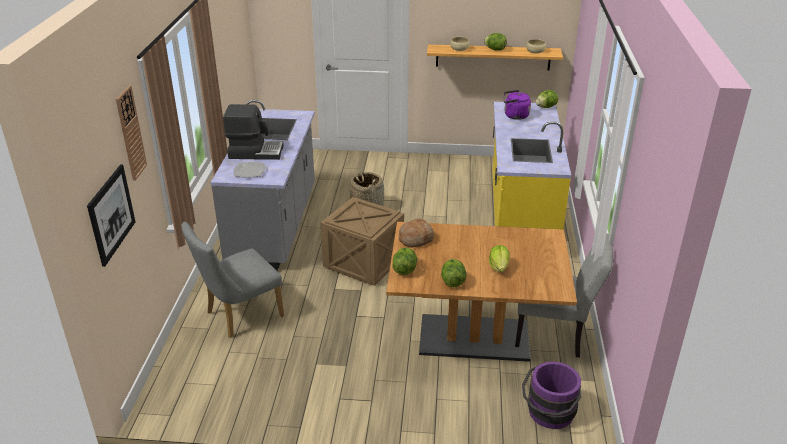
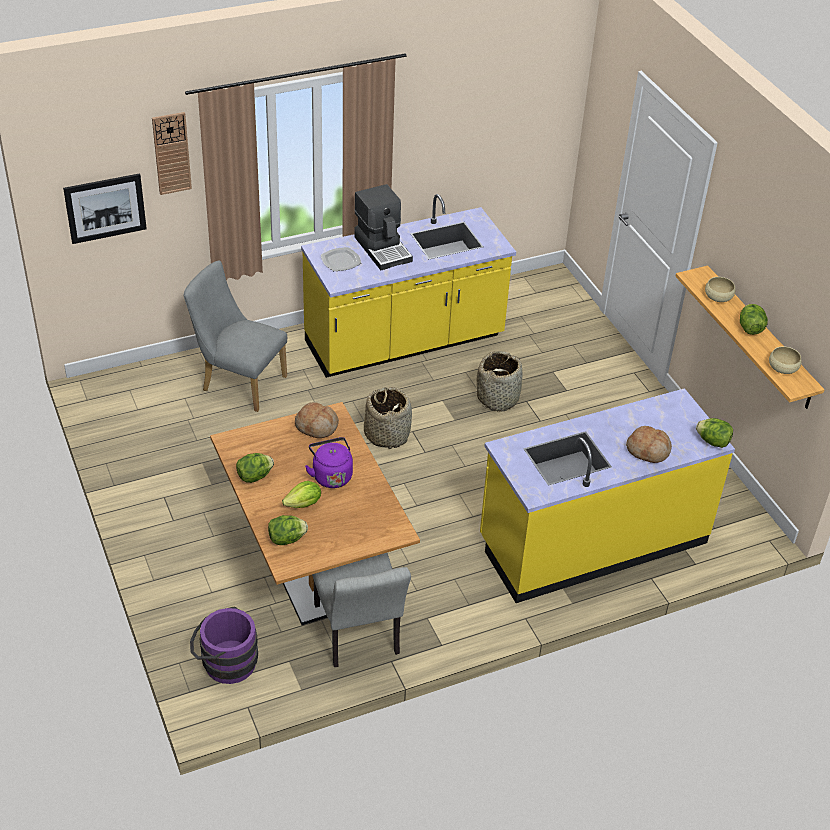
camera: 60 degrees right, 10 degrees up
(275, 226) = (404, 342): grey counter -> yellow counter
(362, 263) = (387, 434): crate -> basket
(404, 270) = (254, 436): lettuce -> lettuce (287, 539)
(514, 116) = (655, 418): purple kettle -> purple kettle (331, 475)
(541, 125) = (648, 450): none -> bread

